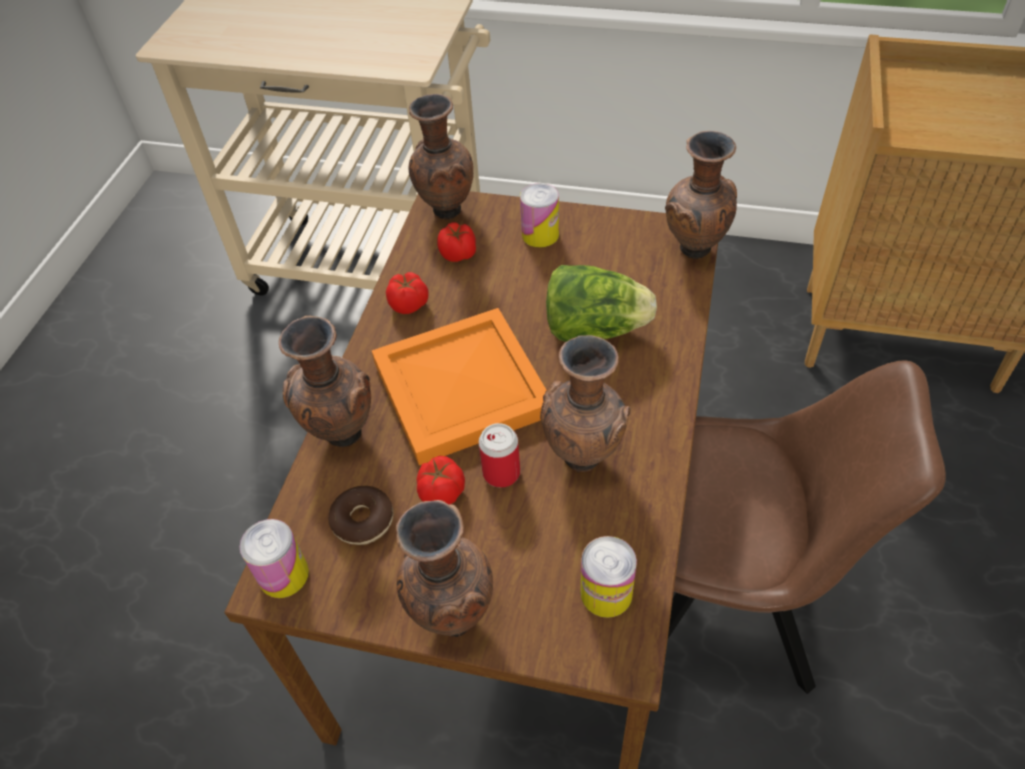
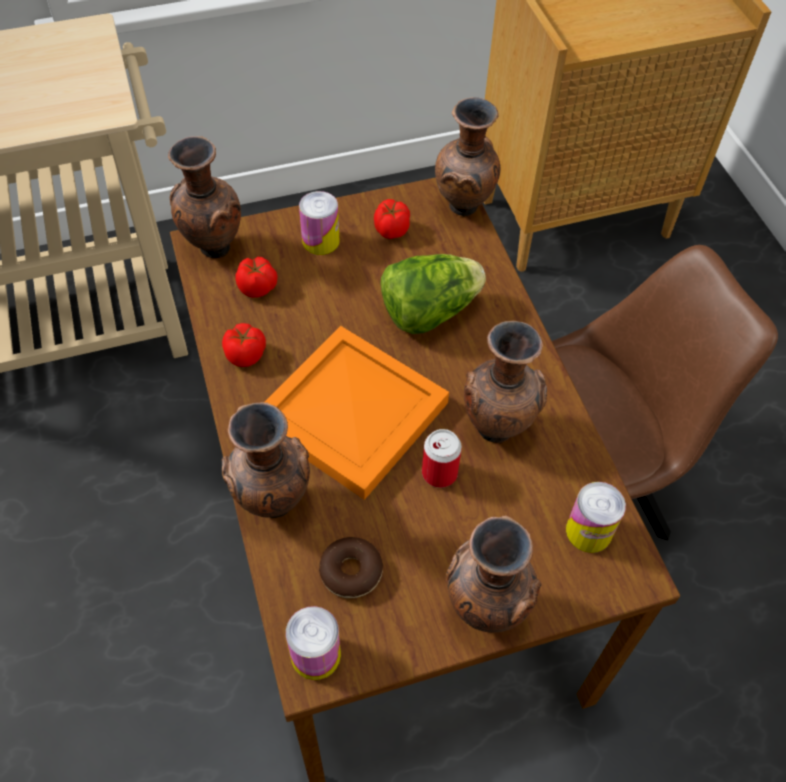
camera: 35 degrees left, 5 degrees up
(441, 492) = (401, 514): tomato -> tomato (391, 231)

